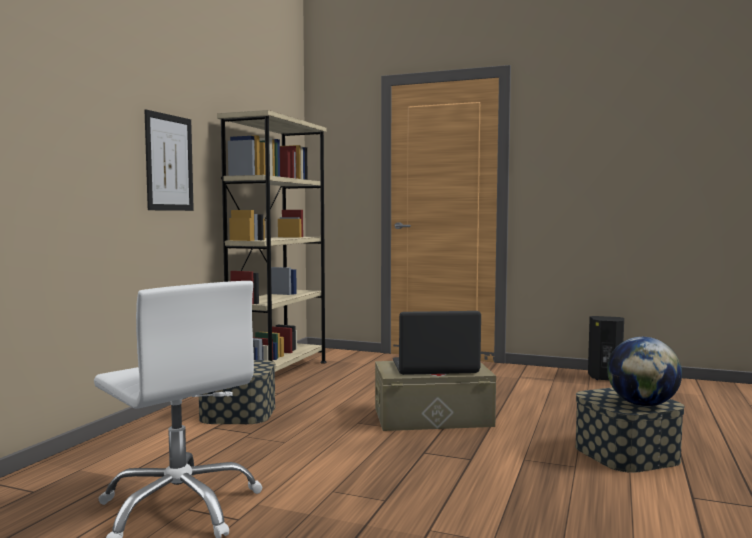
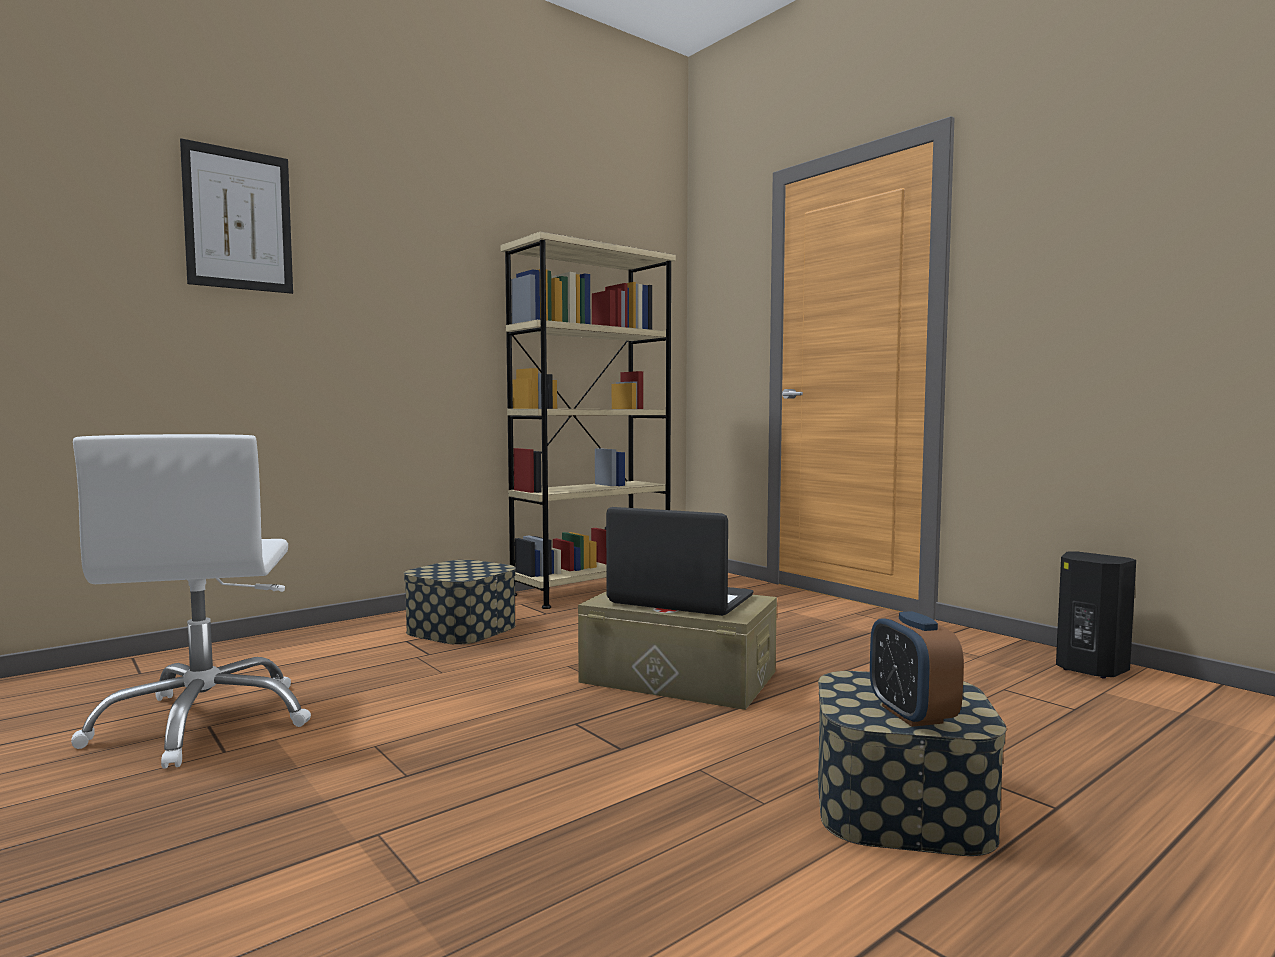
camera: 30 degrees right, 0 degrees up
(169, 162) = (417, 308): picture -> picture (238, 220)
(642, 404) = (911, 714): globe -> alarm clock

